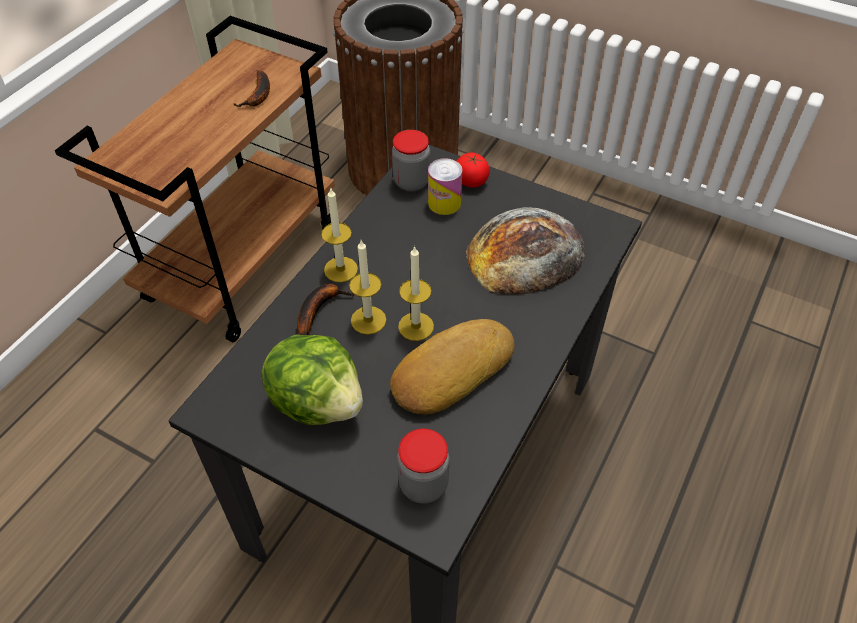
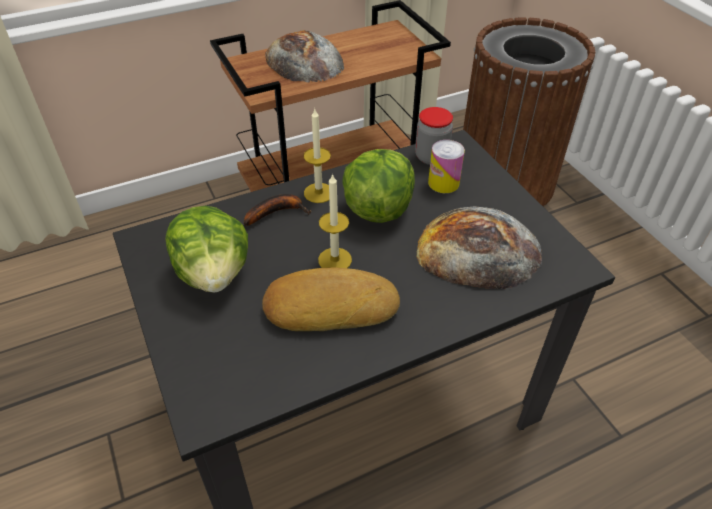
camera: 35 degrees right, 5 degrees down
(178, 130) = (304, 61): none -> bread
(258, 95) = (378, 60): banana -> none
(368, 320) = (304, 237): candle -> none
(409, 257) = (378, 208): none -> lettuce
(423, 484) = (227, 377): jar -> none
(471, 181) = (481, 176): tomato -> none

